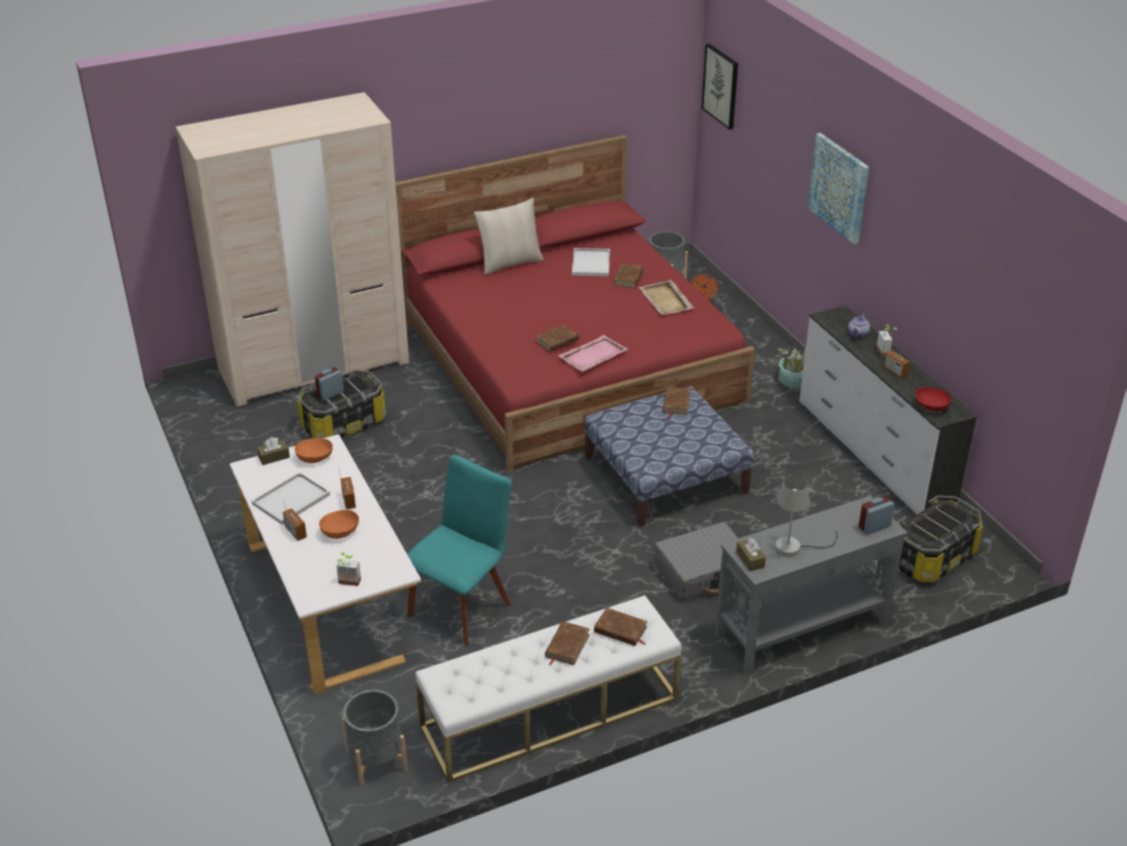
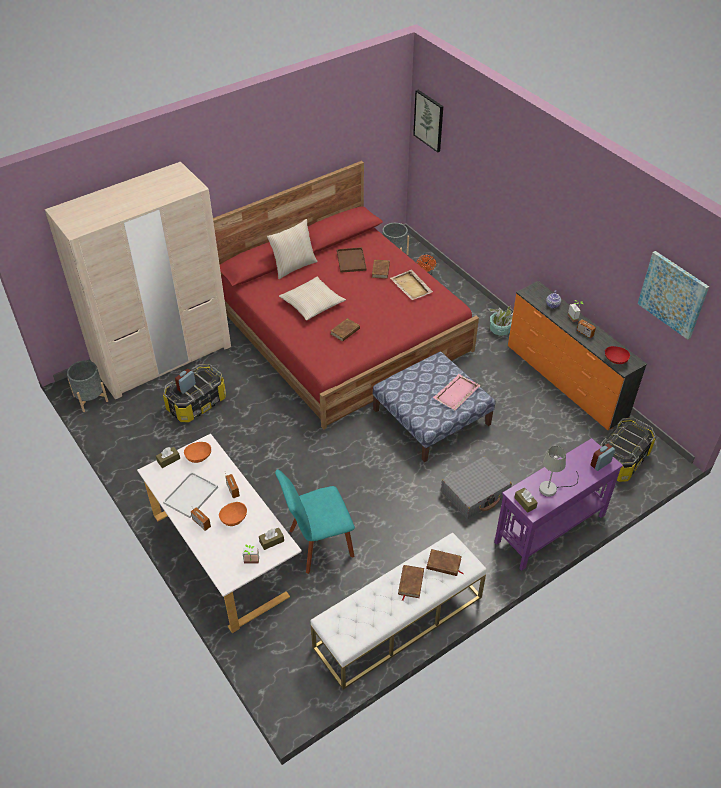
camera: 10 degrees left, 10 degrees up
(376, 760) = (289, 679): grey planter -> grey planter (90, 398)
(383, 563) = (271, 541): none -> brown tissue box
(462, 606) = (317, 545): turquoise chair -> turquoise chair turned 135 degrees counterclockwise
(522, 306) = (312, 303): none -> beige pillow
(591, 264) = (352, 261): white tray -> brown tray
(592, 355) = (372, 340): pink tray -> pink tray (456, 393)
(676, 403) = (434, 368): brown book -> none
(800, 628) = (549, 528): grey console table -> purple console table
(839, 187) = (532, 201): picture -> picture (673, 294)
(874, 452) = (565, 381): white dresser -> orange dresser

